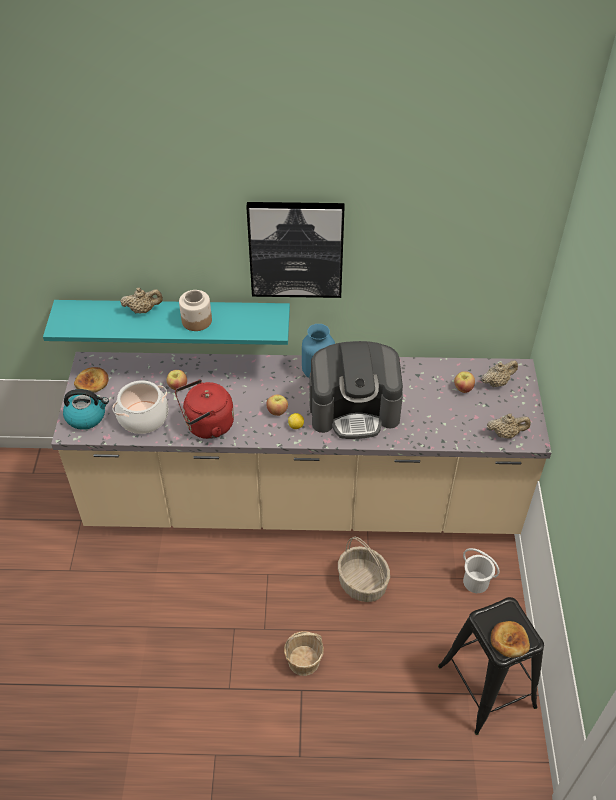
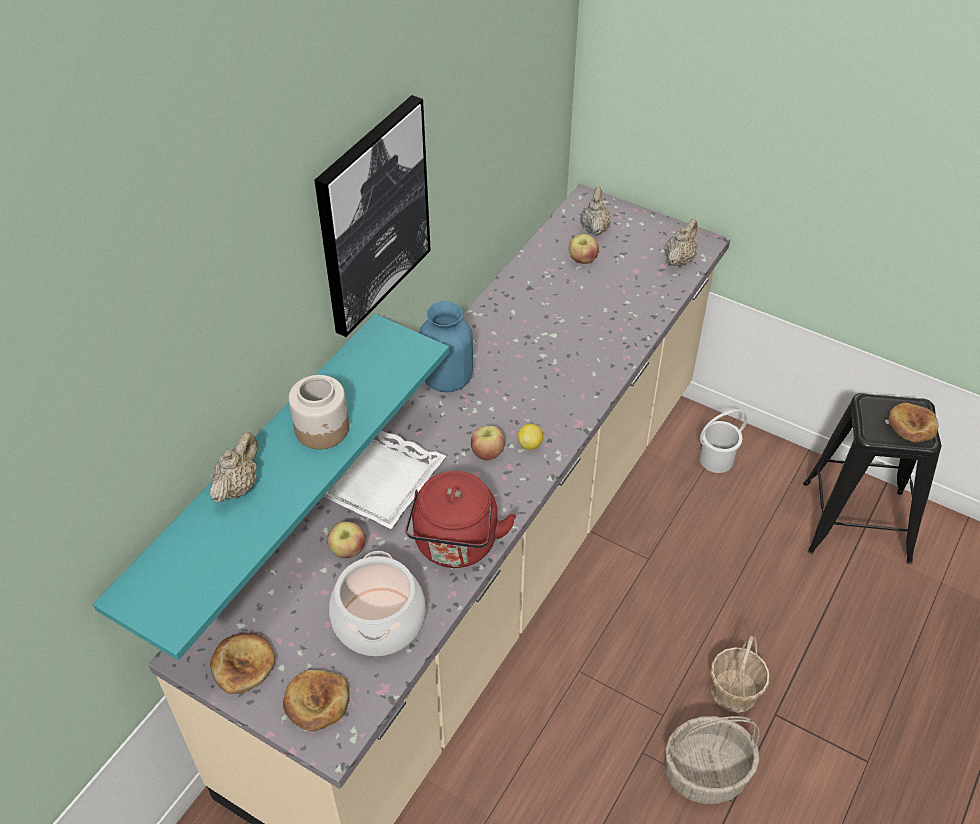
camera: 60 degrees left, 0 degrees up
(87, 416) = (316, 702): kettle -> bread
(228, 378) = (380, 482): none -> white tray
(354, 409) = (544, 372): coffee machine -> none
(363, 583) = (655, 570): basket -> basket (706, 772)

